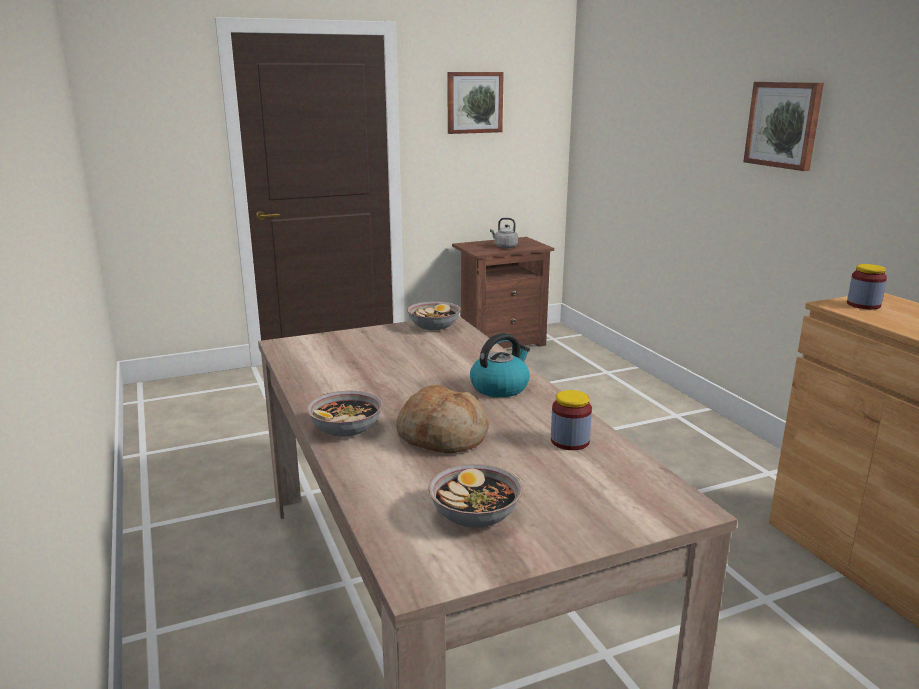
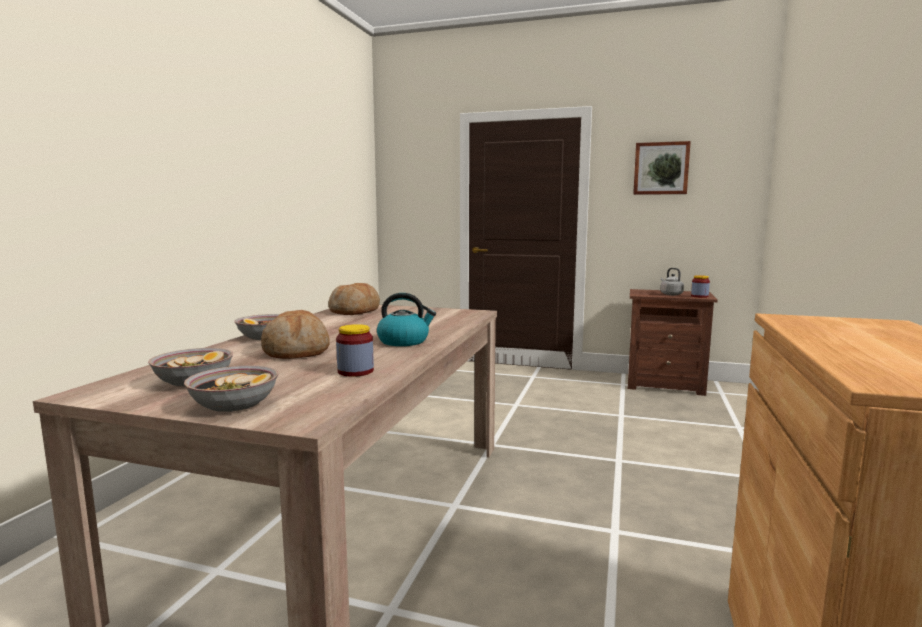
camera: 40 degrees right, 10 degrees down
(317, 354) = (355, 311): none -> bread
(434, 326) = (461, 312): bowl -> bowl (234, 405)
(784, 125) = (885, 137): picture -> none
(863, 305) = (831, 322): jar -> jar (699, 296)

